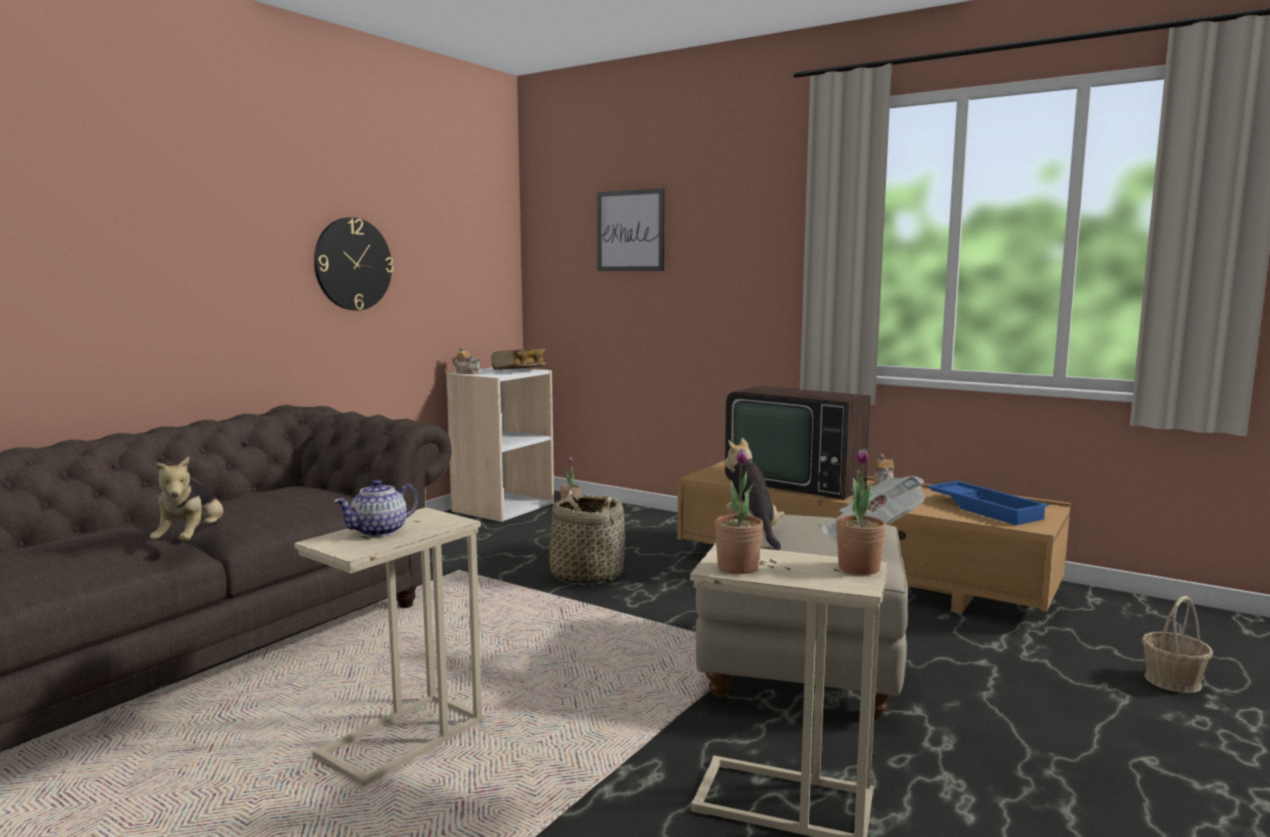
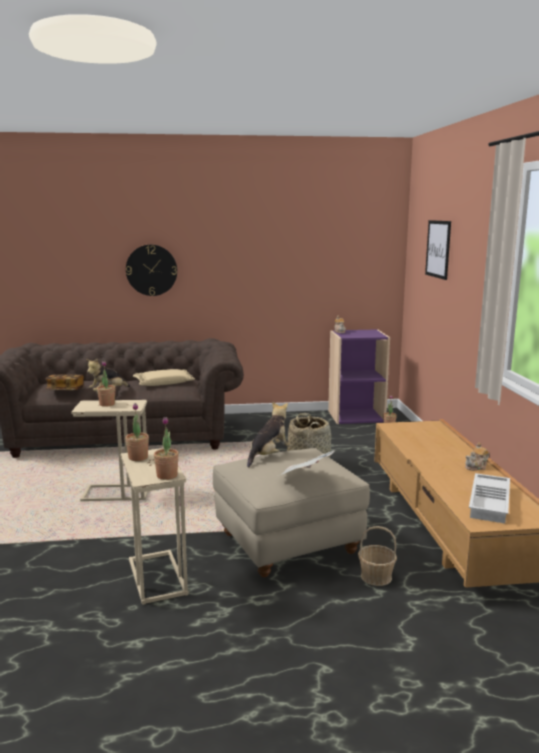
camera: 50 degrees right, 5 degrees up
(271, 499) = (164, 382): none -> beige pillow
(353, 264) = (270, 266): wall clock -> wall clock (151, 270)
(380, 531) = (107, 404): teapot -> potted plant
(503, 506) = (356, 416): white bookcase -> purple bookcase
(519, 370) = (371, 334): book -> book (65, 390)
(796, 482) = (432, 446): television -> none
(986, 509) = (490, 503): blue tray -> white tray
(1172, 681) = (462, 664): basket -> basket (376, 577)

